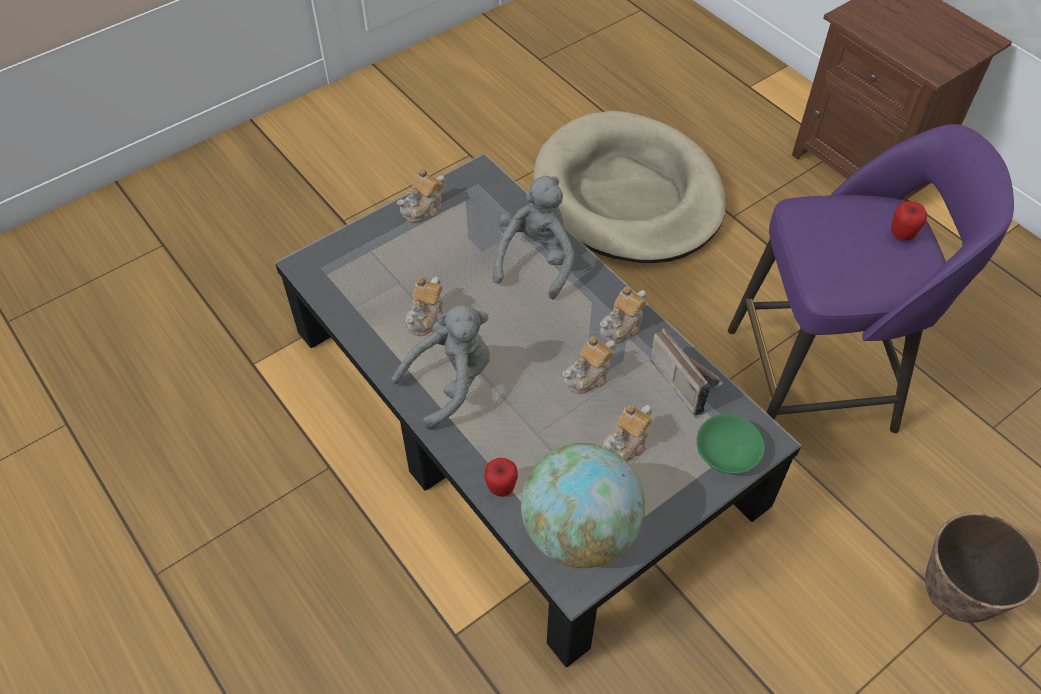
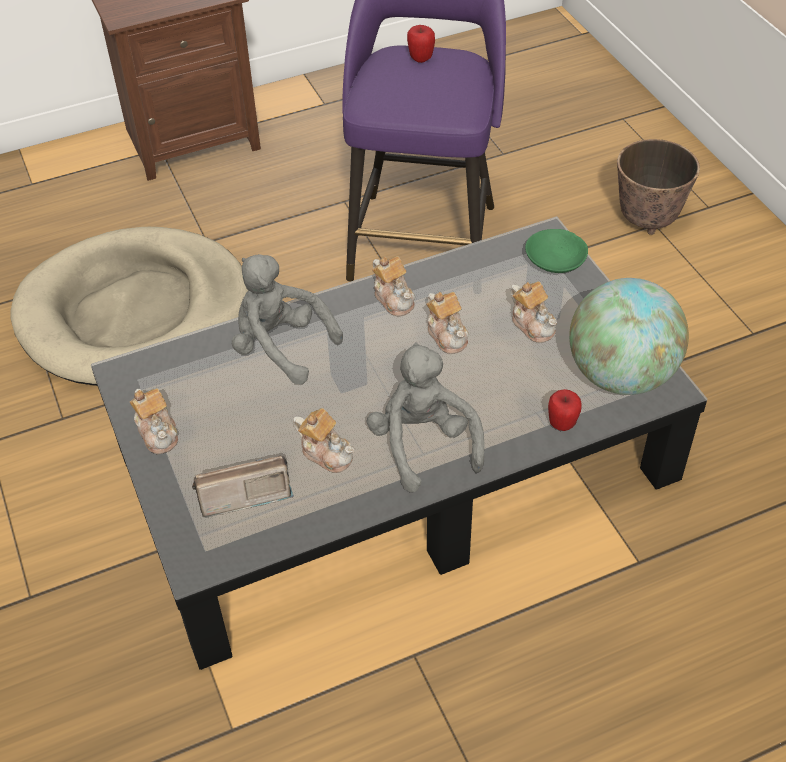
camera: 75 degrees left, 5 degrees down
(684, 380) = (470, 270): radio -> radio (241, 493)

